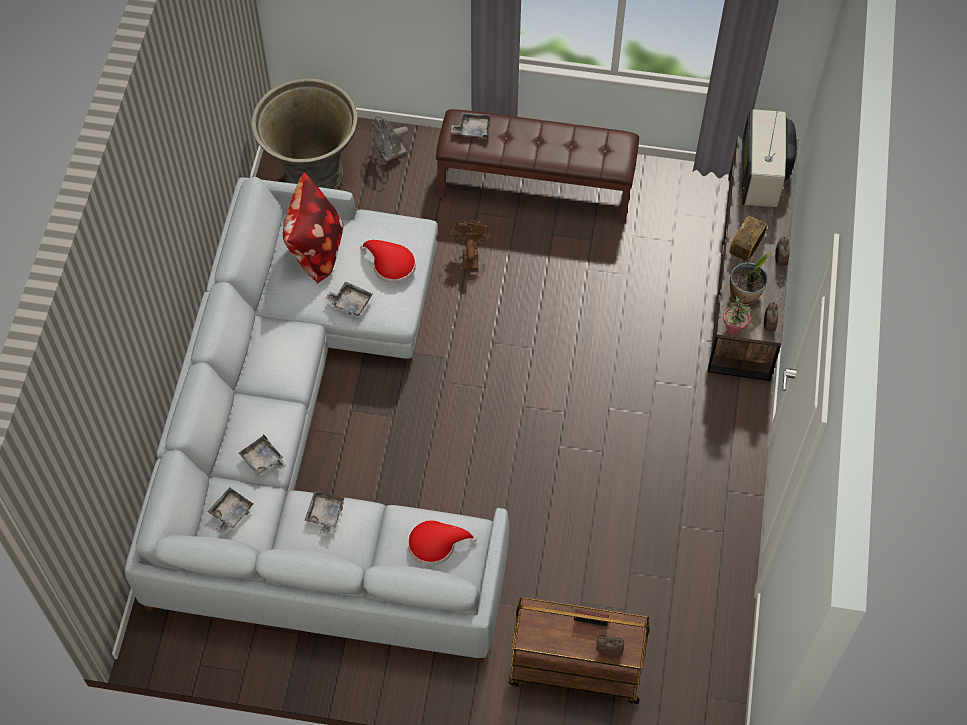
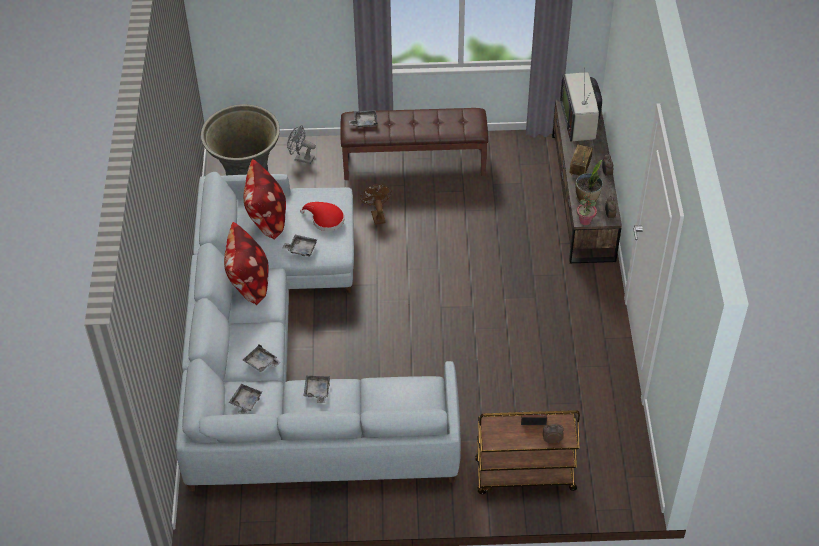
camera: 10 degrees left, 10 degrees down
(272, 340) = (249, 283): none -> pillow
(389, 155) = (301, 158): grey fan -> grey fan turned 60 degrees clockwise
(436, 544) = (405, 397): red hat -> none

